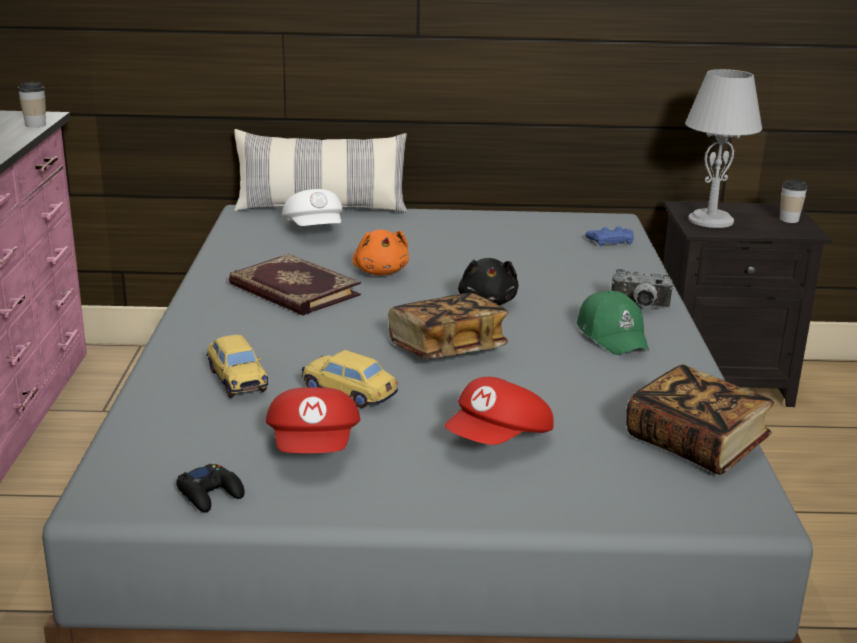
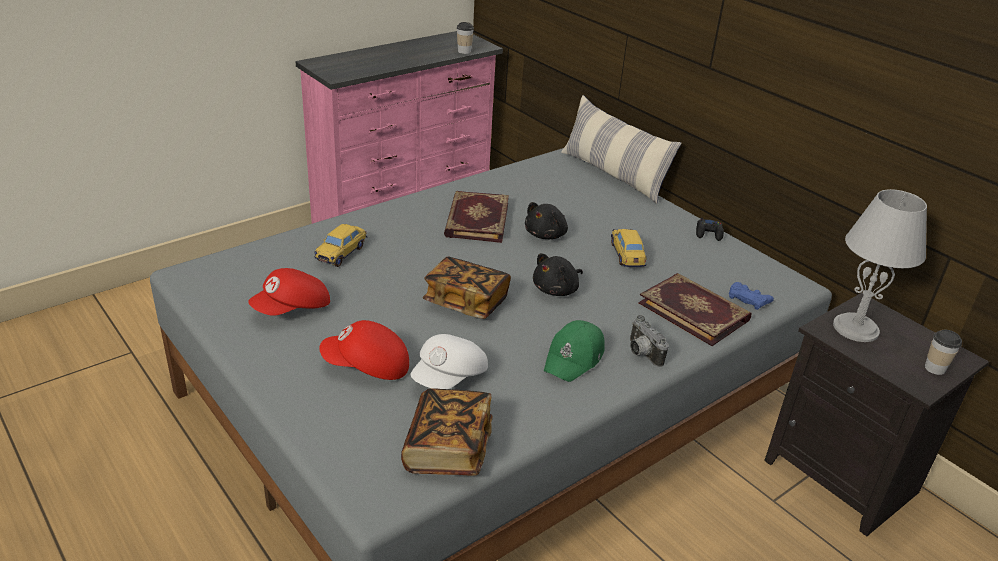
camera: 50 degrees right, 10 degrees up
(210, 494) = (215, 300): black game controller -> black game controller (709, 233)
(315, 230) = (574, 188): white cap -> white cap (450, 378)
(349, 393) = (366, 293): toy car -> toy car (627, 256)
(381, 271) = (546, 234): orange plush toy -> black plush toy
(601, 265) = (694, 311): none -> book

